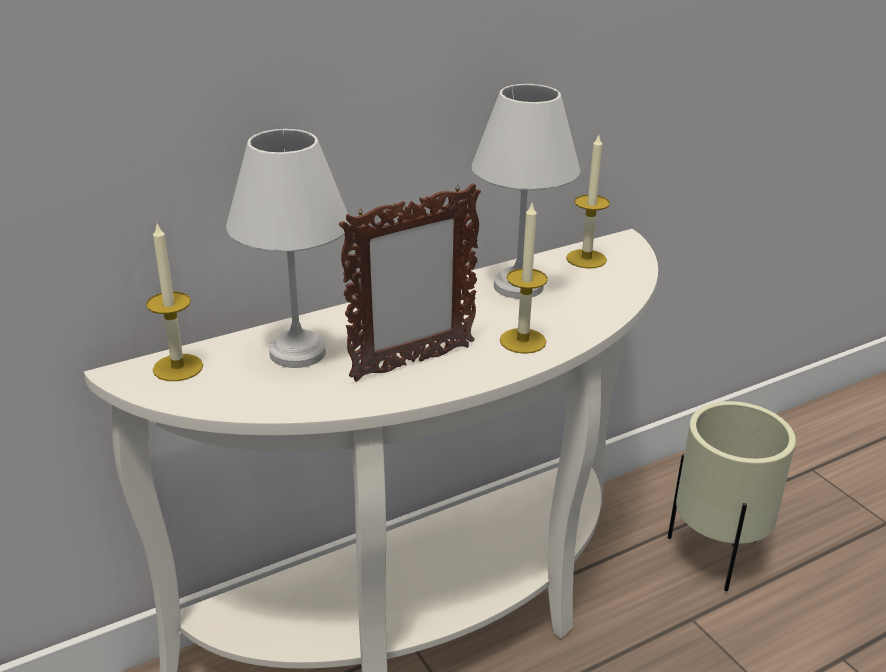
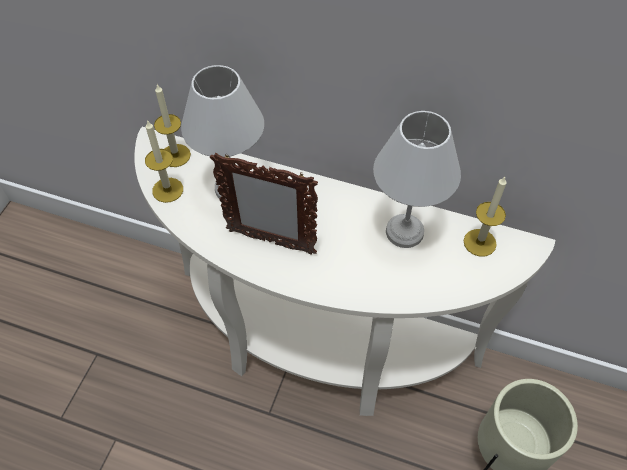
camera: 50 degrees right, 25 degrees up
(523, 341) = (344, 275): candle -> candle (167, 190)

